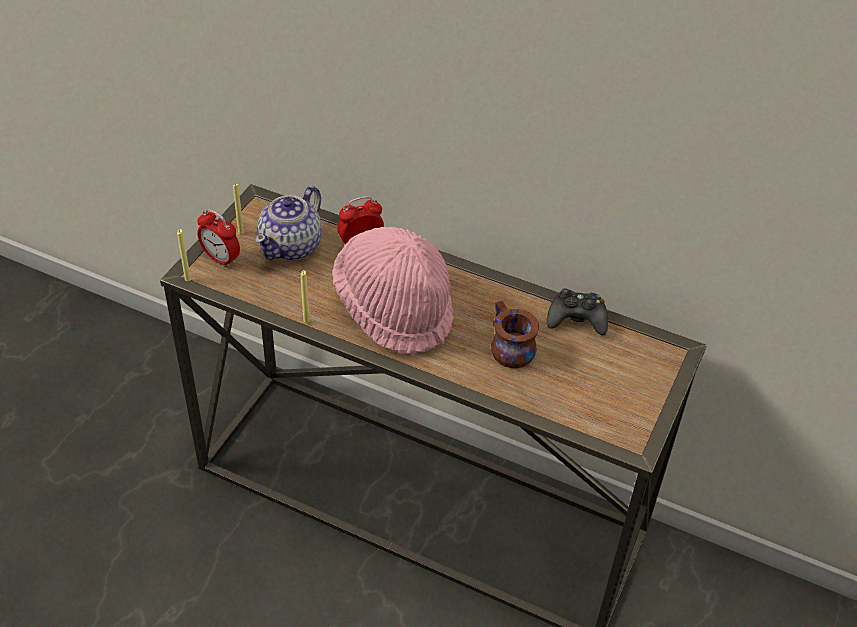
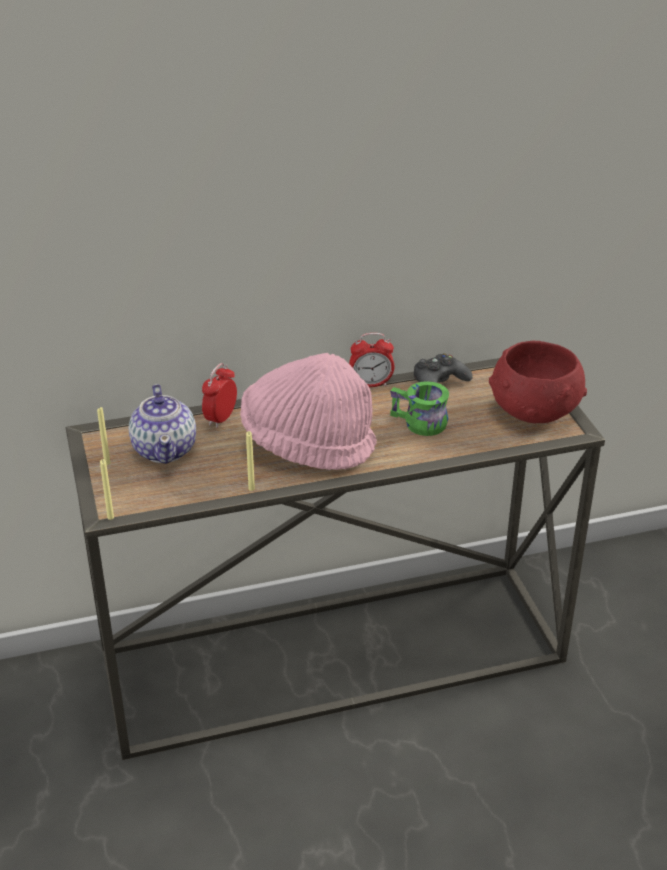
camera: 40 degrees left, 10 degrees down
(221, 259) = (119, 488): alarm clock -> alarm clock (371, 384)
(506, 348) = (418, 424): brown mug -> green mug
(623, 400) = (533, 410): none -> red bowl

